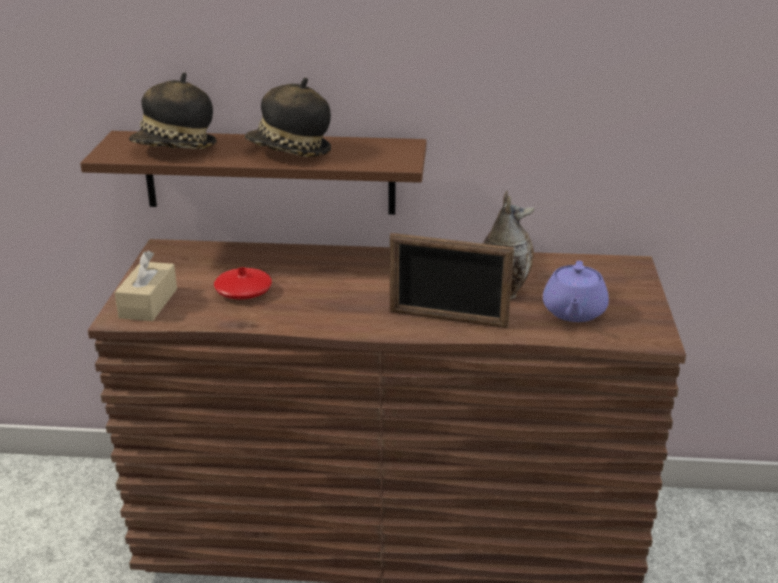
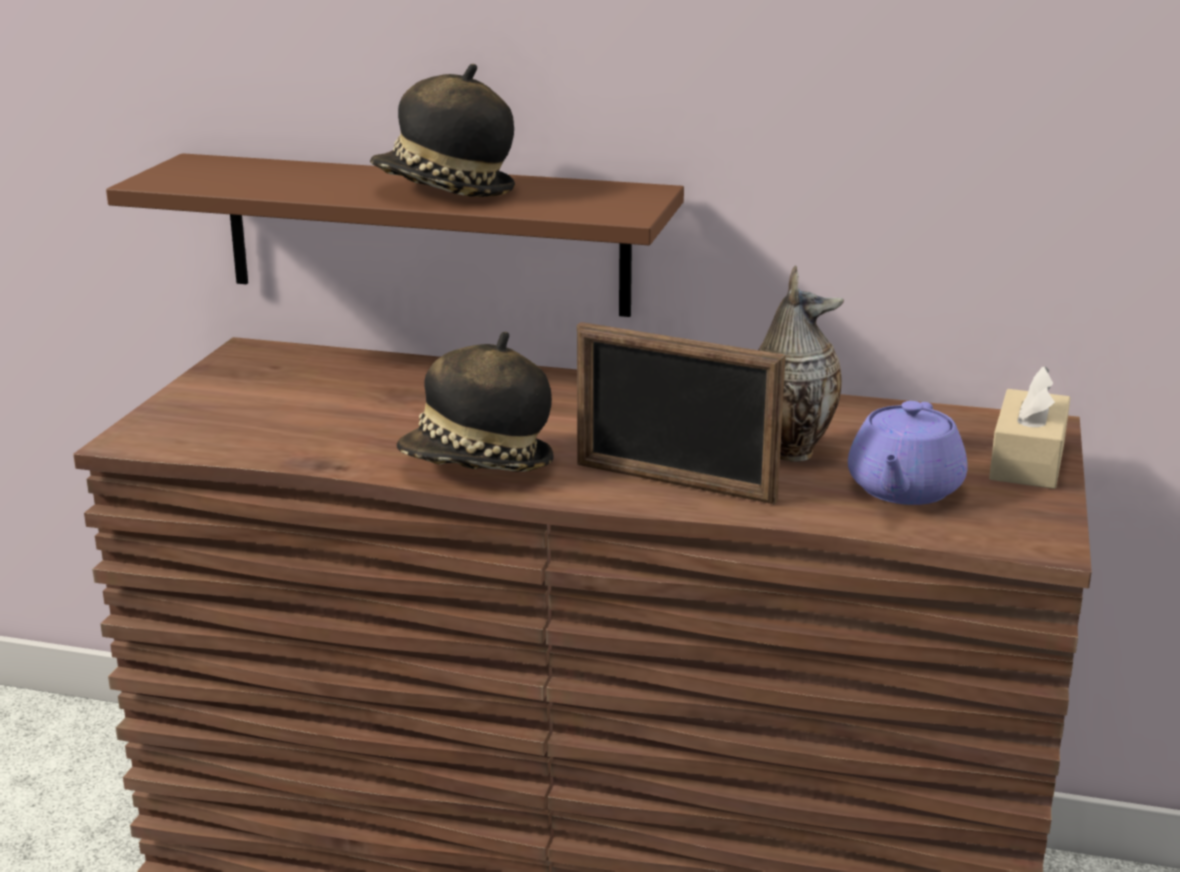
camera: 10 degrees right, 5 degrees down
(148, 303) = (186, 424): beige tissue box -> beige tissue box (1027, 461)
(175, 149) = (264, 179): hat -> hat (478, 466)
(243, 292) = (346, 419): red vase -> none

